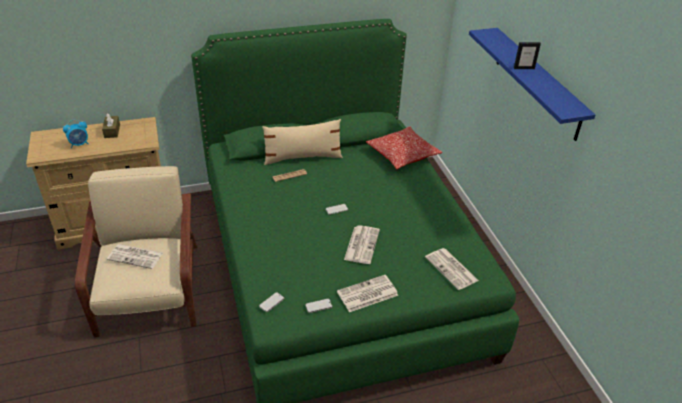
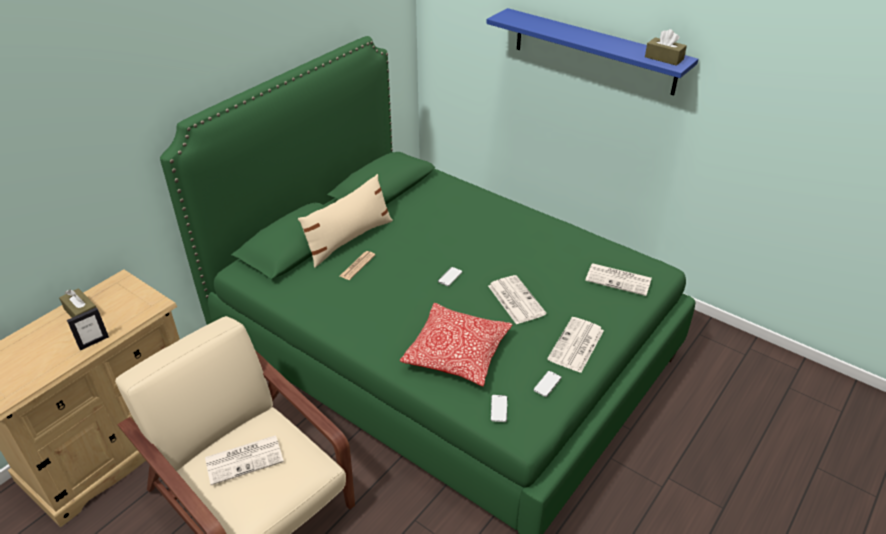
camera: 35 degrees left, 0 degrees up
(79, 144) = (52, 352): alarm clock -> none
(402, 155) = (449, 191): pillow -> pillow (457, 353)
(524, 68) = (586, 38): picture frame -> picture frame (94, 342)
(564, 104) = (664, 58): none -> brown tissue box

